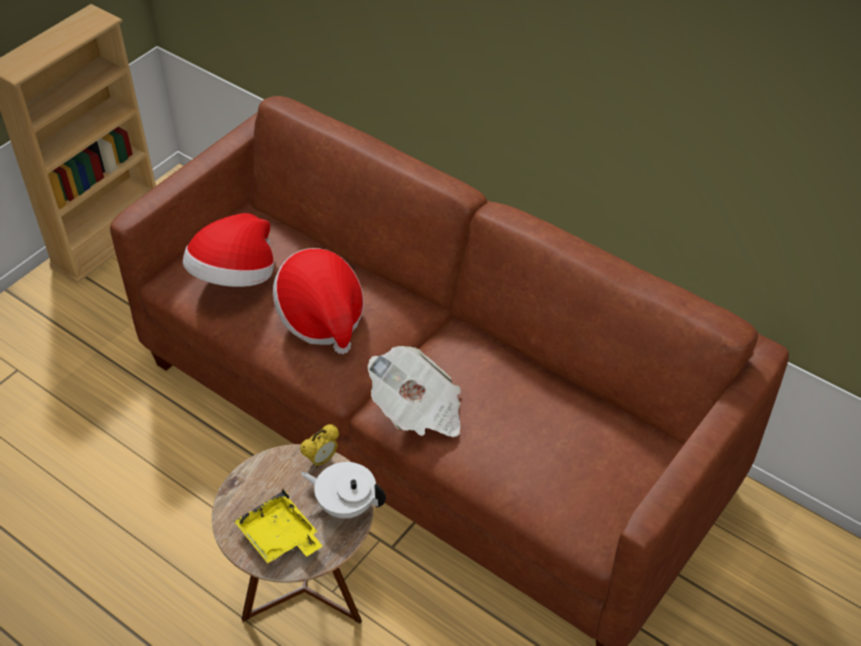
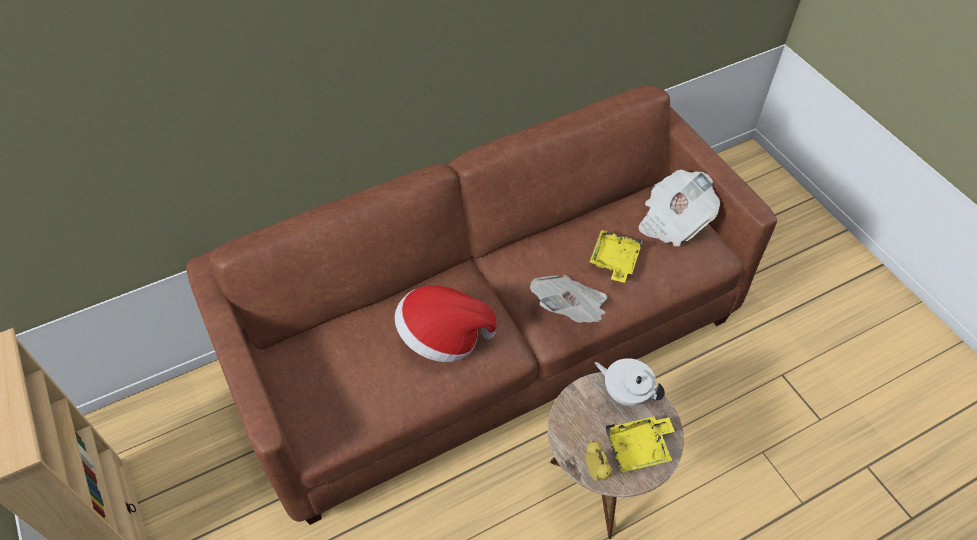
camera: 65 degrees left, 5 degrees up
(234, 278) = (354, 386): hat -> none
(321, 460) = (576, 394): alarm clock -> alarm clock (596, 472)
(346, 504) = (626, 392): white teapot -> white teapot turned 75 degrees clockwise
(514, 429) = (614, 260): none -> yellow tray
(617, 469) = (673, 221): none -> newspaper

